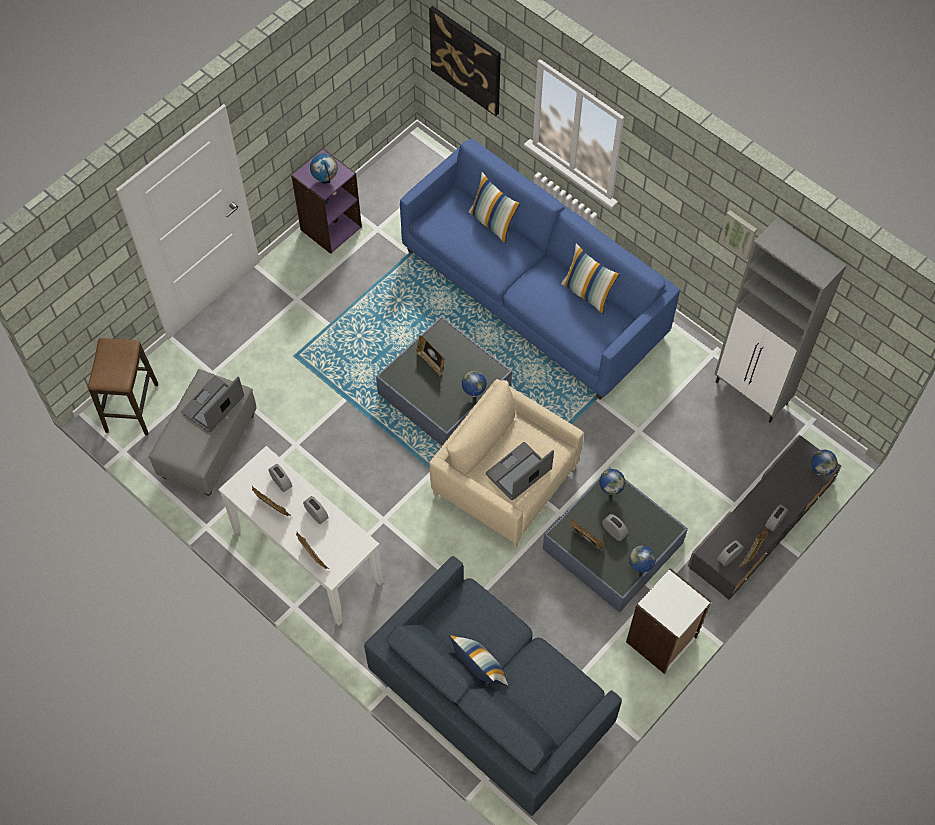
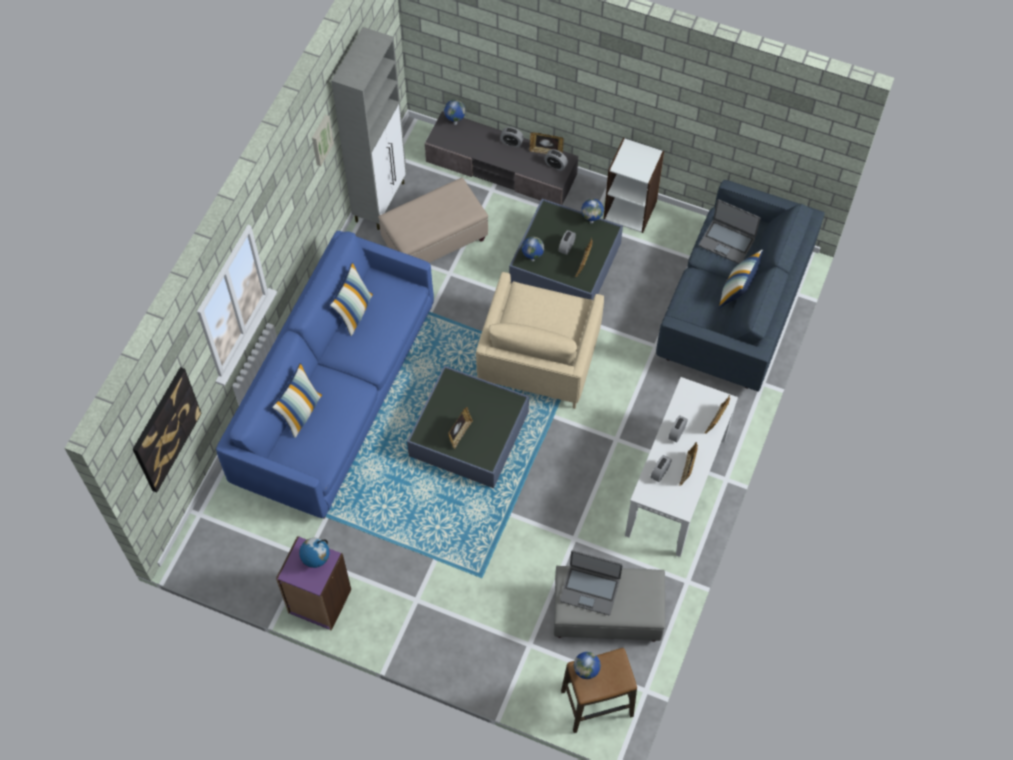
camera: 110 degrees left, 0 degrees up
(473, 395) = (481, 388): globe -> globe (586, 673)
(519, 472) = (556, 312): laptop -> laptop (727, 242)
(684, 428) = (434, 241): none -> beige ottoman

